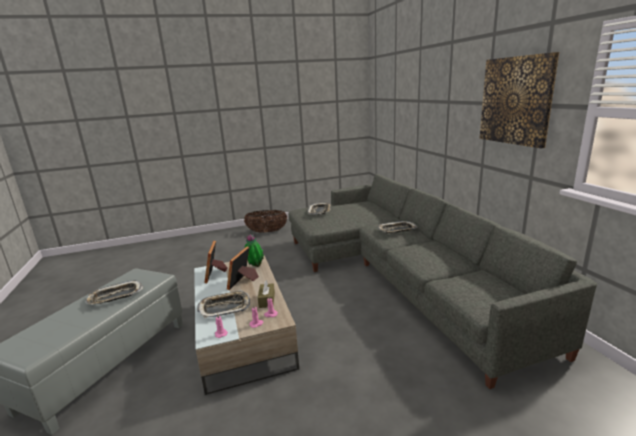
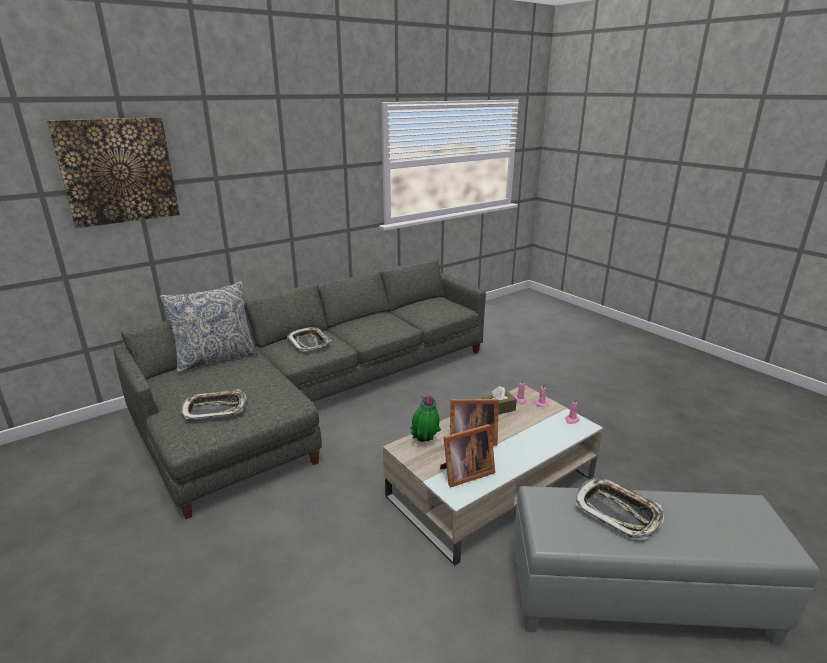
camera: 110 degrees left, 5 degrees up
(225, 307) = (532, 433): tray -> none
(267, 231) = (84, 599): basket -> none
(382, 209) = (216, 358): none -> pillow
(516, 101) = (322, 165): picture -> picture (118, 171)

